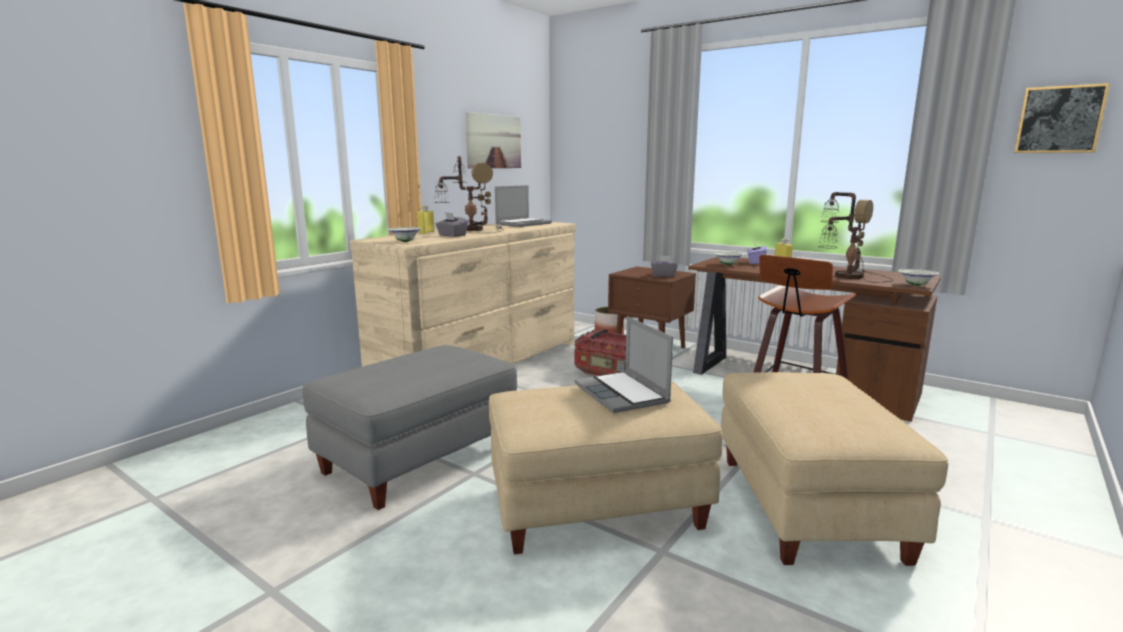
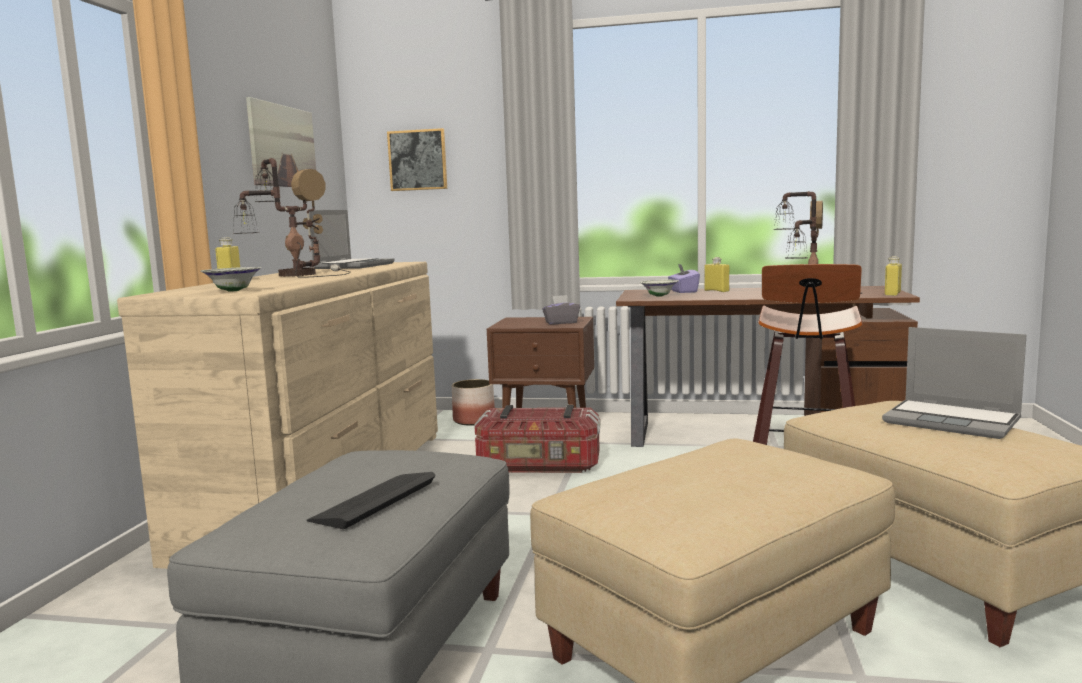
camera: 25 degrees left, 5 degrees down
(409, 375) = (374, 501): none -> keyboard
(452, 235) = (288, 281): grey tissue box -> none
(623, 394) = (729, 463): laptop -> laptop (953, 421)
(916, 285) = (892, 294): white bowl -> yellow bottle
(1059, 119) = (974, 109): picture -> picture (417, 160)

